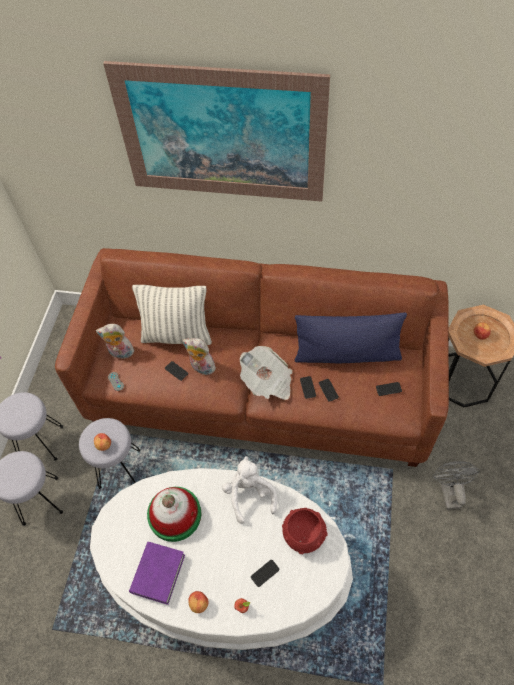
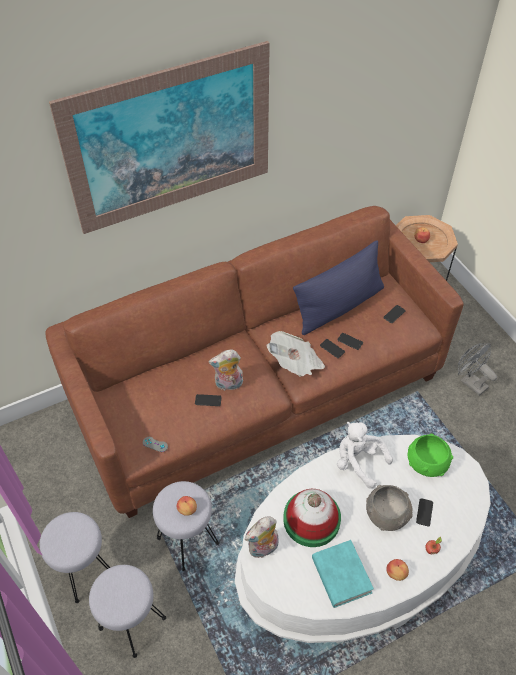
camera: 40 degrees left, 5 degrees down
(120, 353) = (137, 418): plush toy -> plush toy (263, 549)
(158, 573) = (341, 575): purple book -> turquoise book
(177, 335) = (179, 371): pillow -> none
(234, 552) = (386, 514): none -> grey bowl
(304, 534) = (426, 463): red bowl -> green bowl

